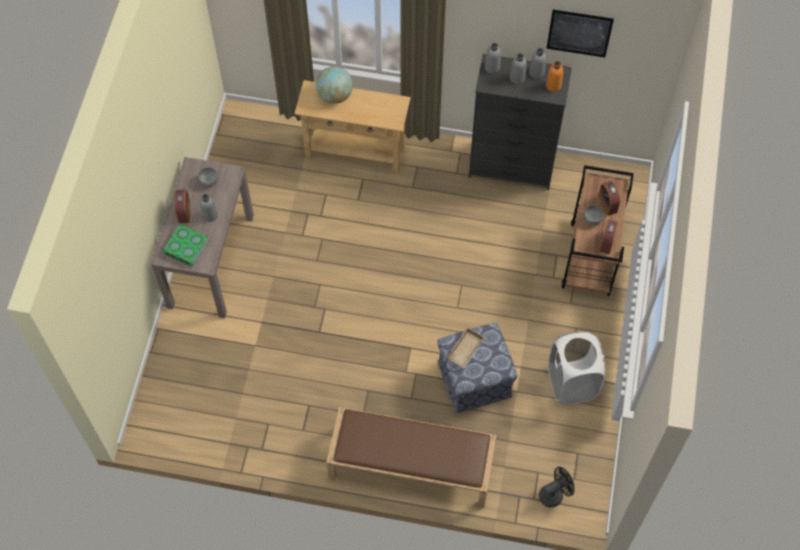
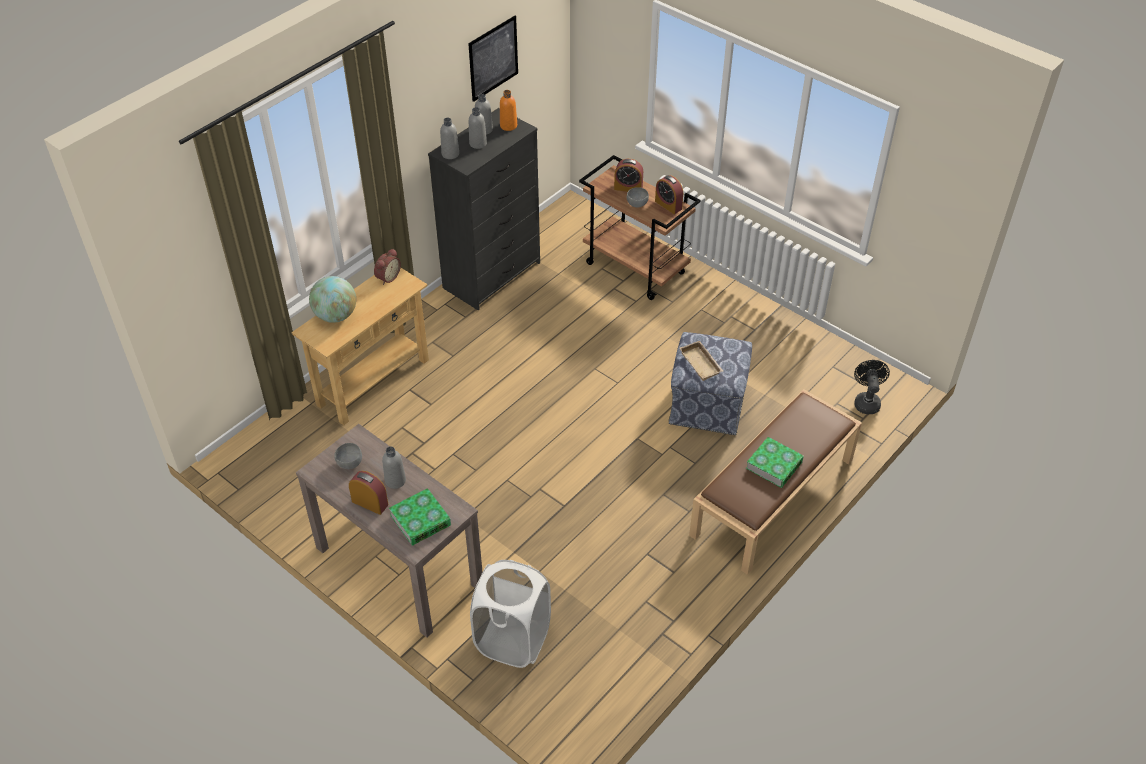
camera: 60 degrees left, 15 degrees down
(392, 103) = (387, 277): none -> alarm clock
(398, 446) = (774, 465): none -> book
(571, 382) = (756, 338): white laundry basket -> white laundry basket (512, 640)

